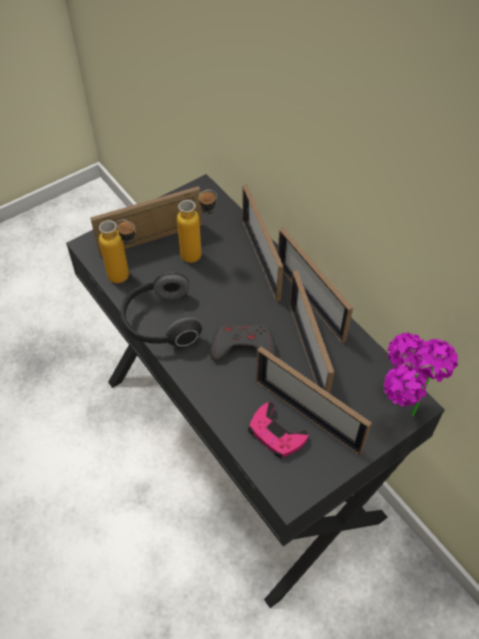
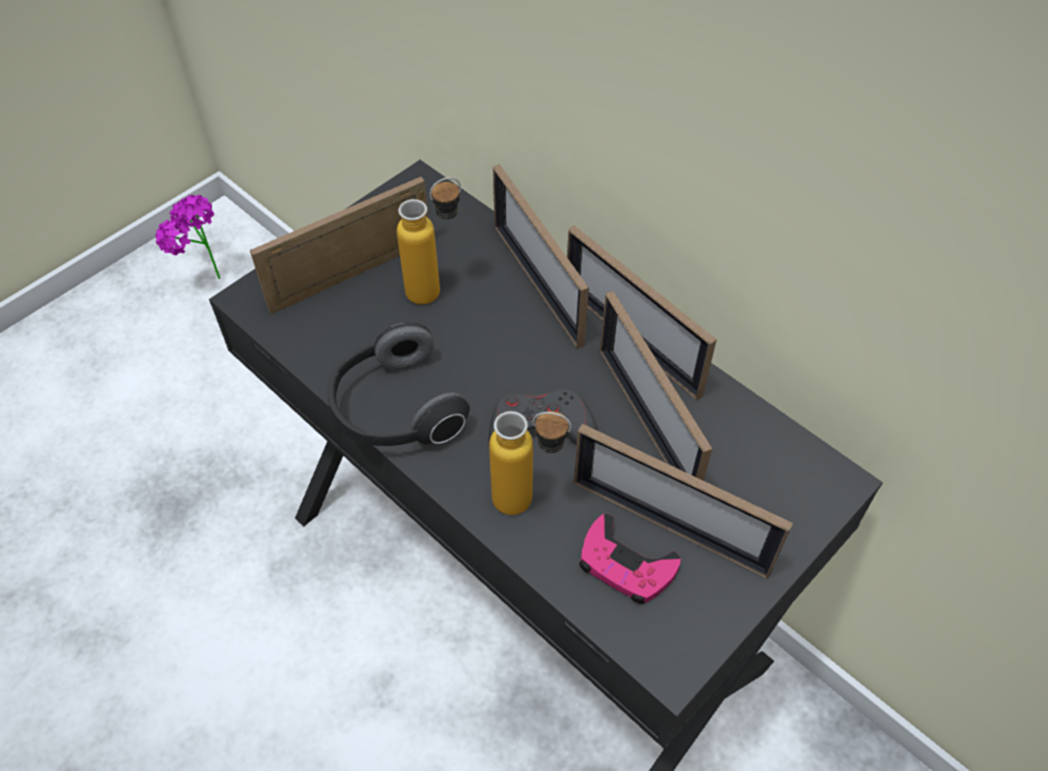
camera: 10 degrees left, 0 degrees up
(126, 278) = (323, 344): bottle -> bottle (529, 502)
(397, 414) = (811, 501): potted plant -> potted plant (205, 279)

